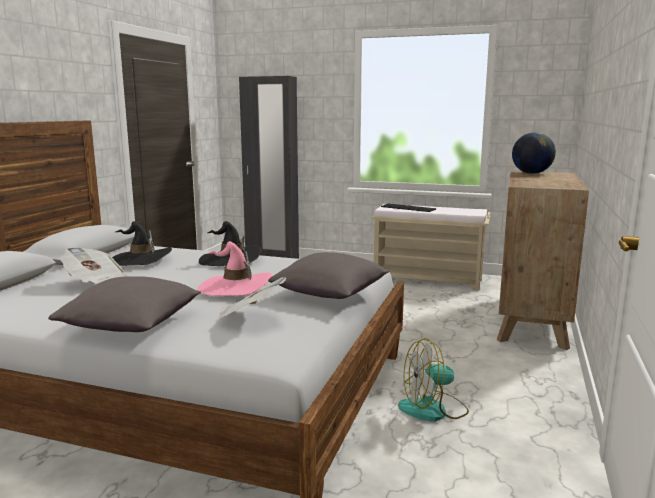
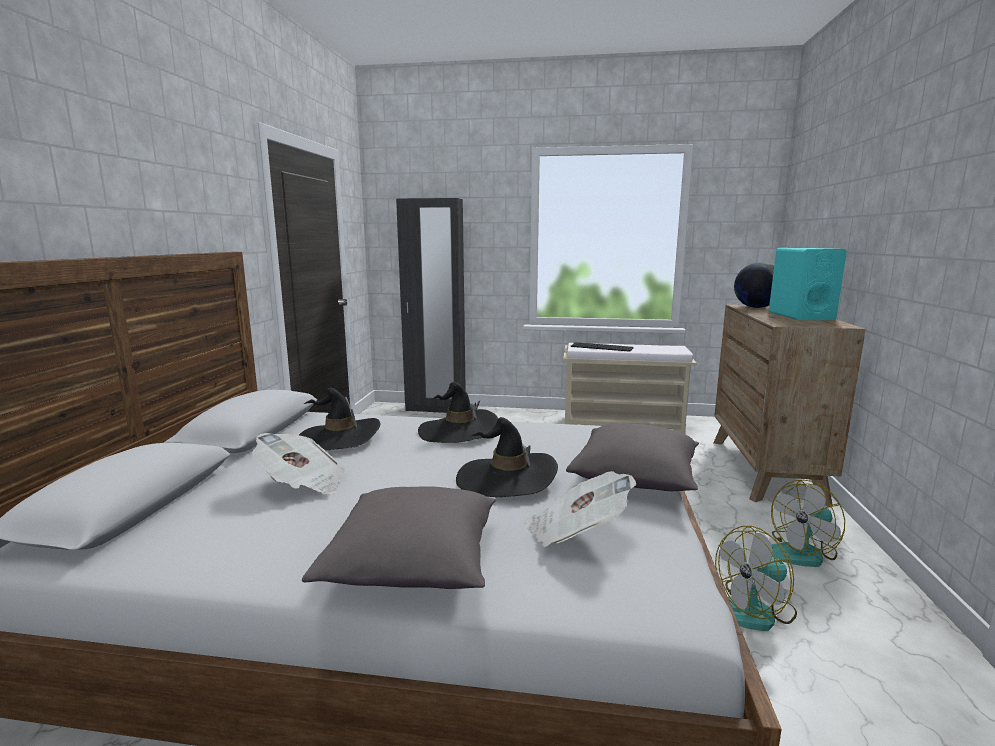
camera: 10 degrees left, 0 degrees up
(235, 288) = (506, 479): pink hat -> black hat
(509, 378) = (802, 553): none -> fan
(554, 180) = (800, 316): none -> turquoise speaker

